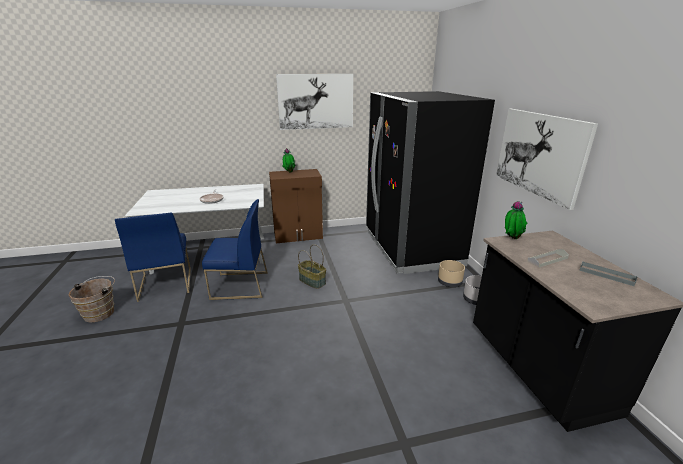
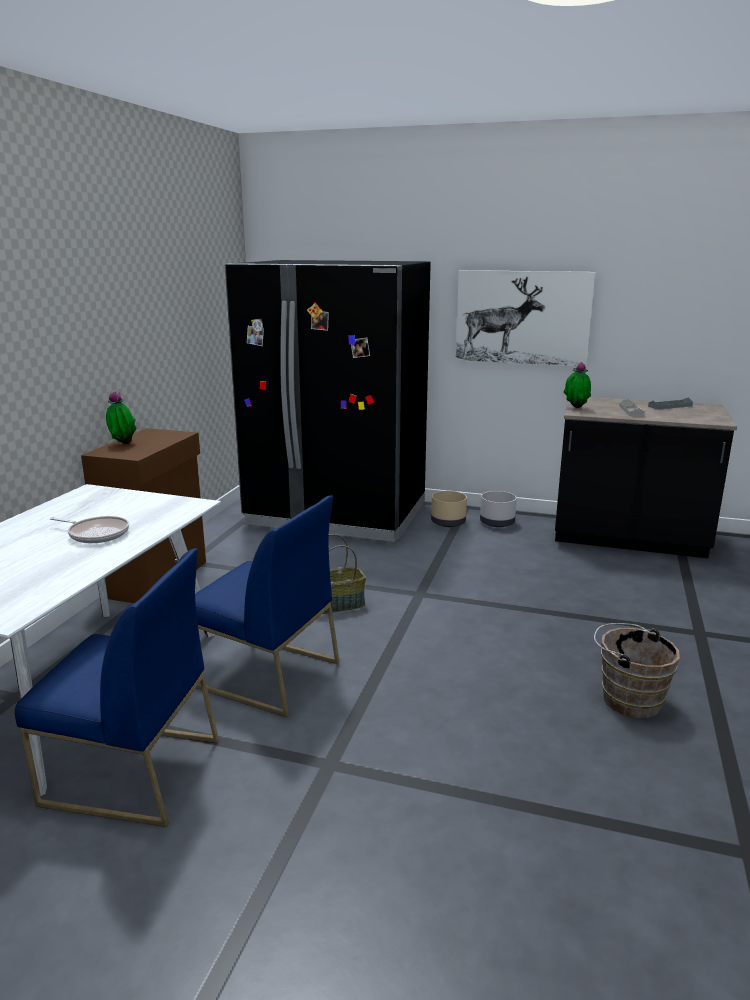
camera: 60 degrees left, 5 degrees down
(101, 312) = (146, 899): brown bucket -> brown bucket (627, 698)
(239, 286) = (266, 674): blue chair -> blue chair turned 90 degrees clockwise
(315, 101) = (130, 287): picture -> none

